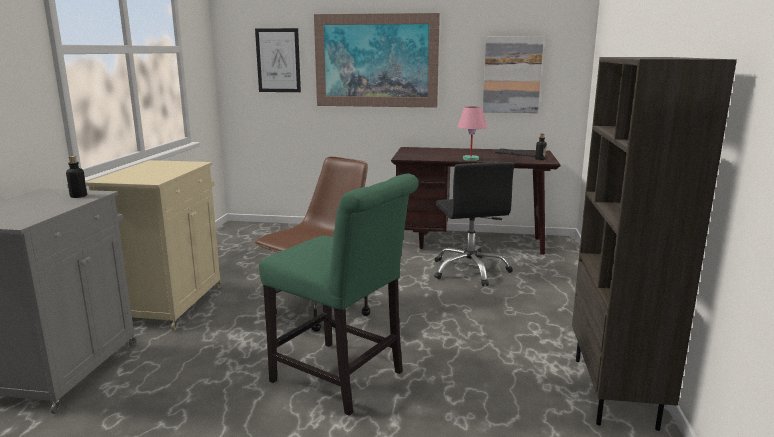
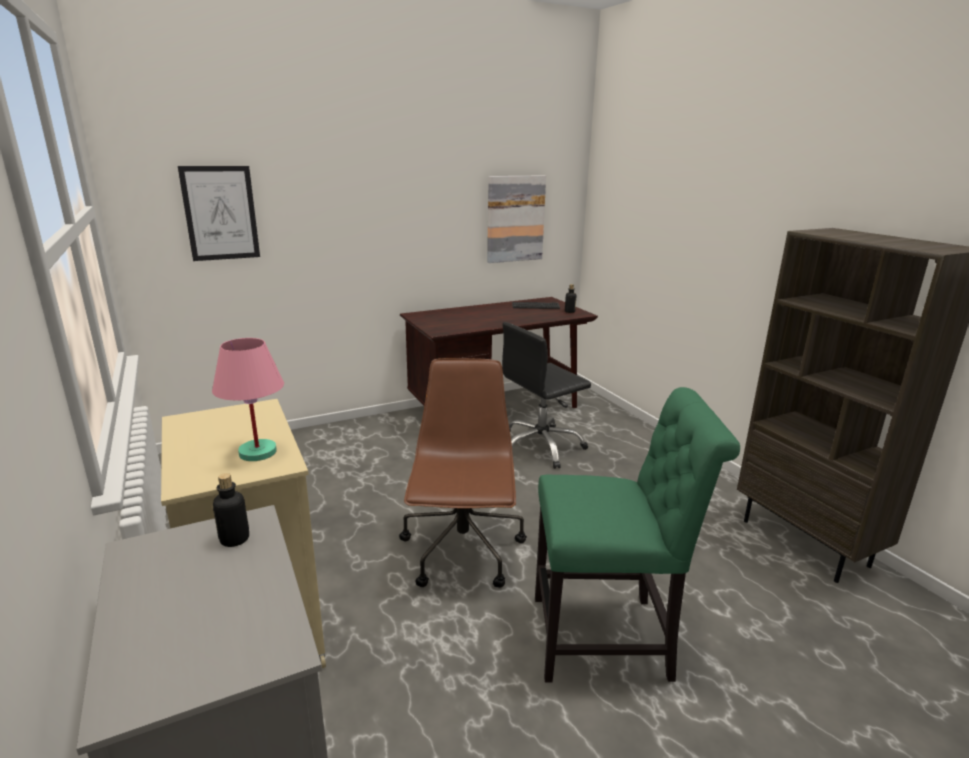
camera: 35 degrees left, 5 degrees up
(376, 61) = (363, 208): picture -> none
(470, 270) = (540, 446): black office chair -> black office chair turned 105 degrees clockwise
(471, 159) = (510, 322): pink table lamp -> pink table lamp (258, 452)

